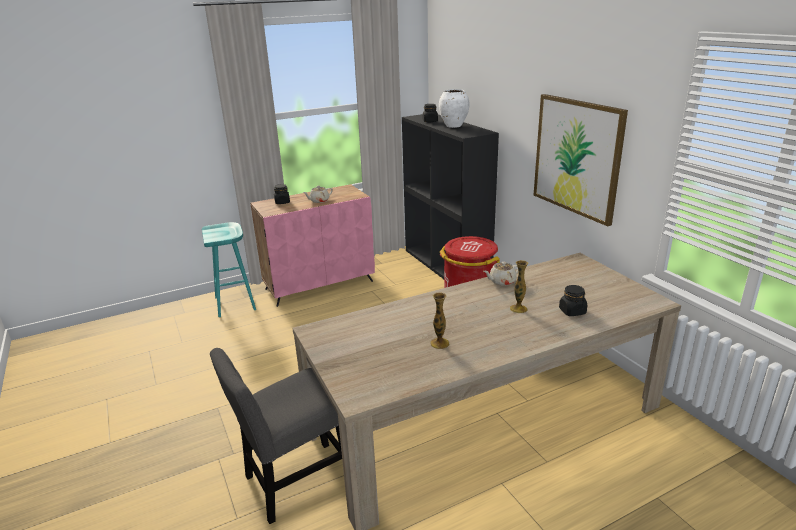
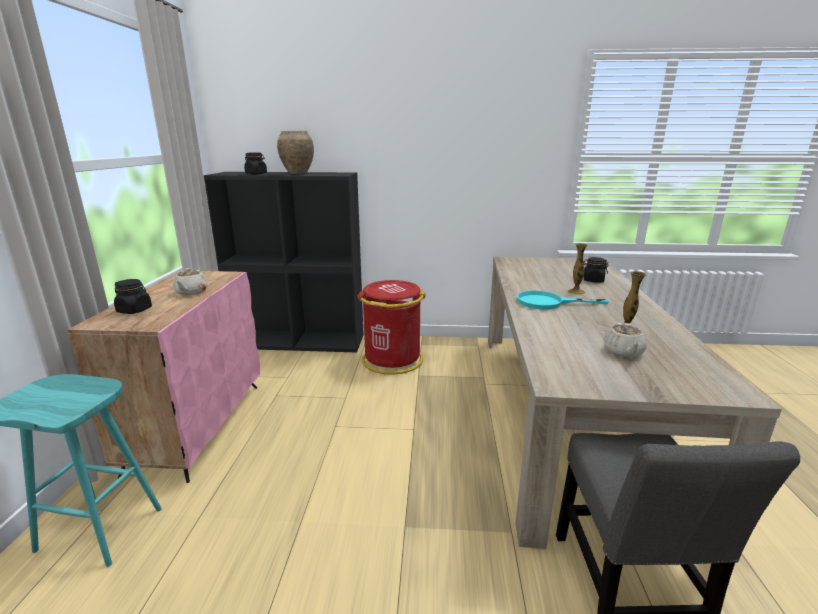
camera: 60 degrees left, 5 degrees down
(453, 126) = (297, 173): white vase -> brown vase
(469, 302) = (548, 302): none -> turquoise frying pan
(501, 281) = (518, 284): beige teapot -> beige teapot (623, 352)
(577, 157) = (471, 174): picture -> none

